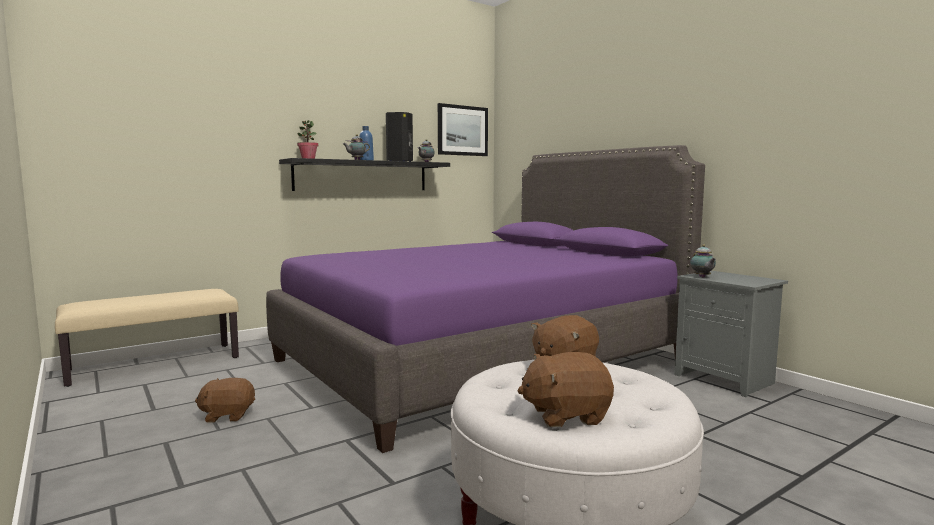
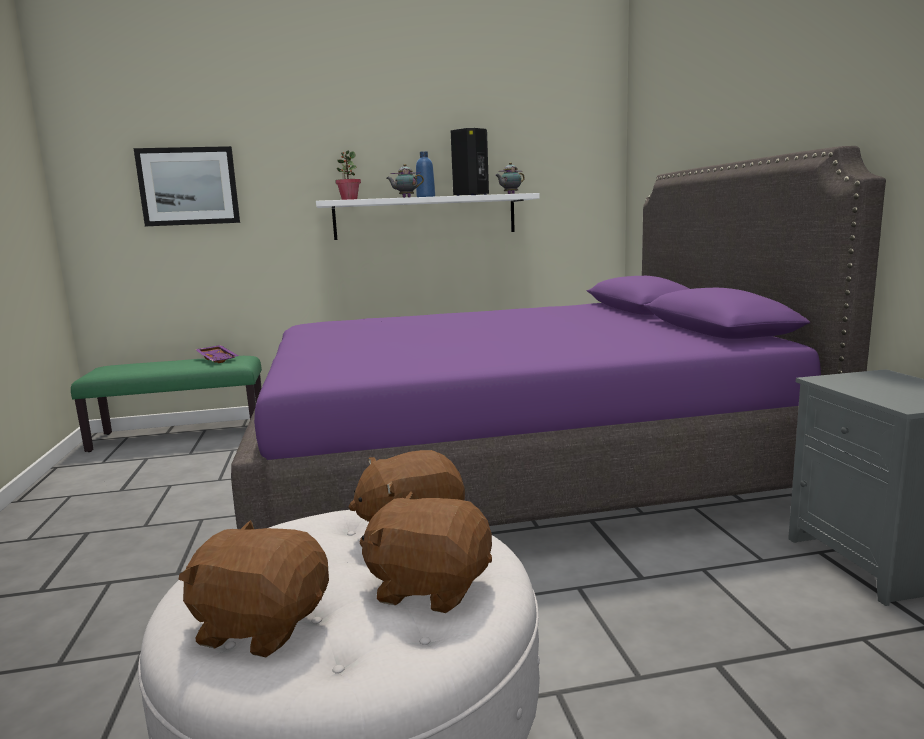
camera: 25 degrees right, 5 degrees up
(155, 363) = (181, 434): beige bench -> green bench
(195, 292) = (218, 359): none -> purple tray
(227, 415) = (171, 509): brown plush toy -> brown plush toy (429, 587)
(362, 176) = (425, 217): black shelf -> white shelf
(462, 130) = (573, 145): picture -> picture (188, 186)
(702, 277) = (838, 383): teapot -> none

